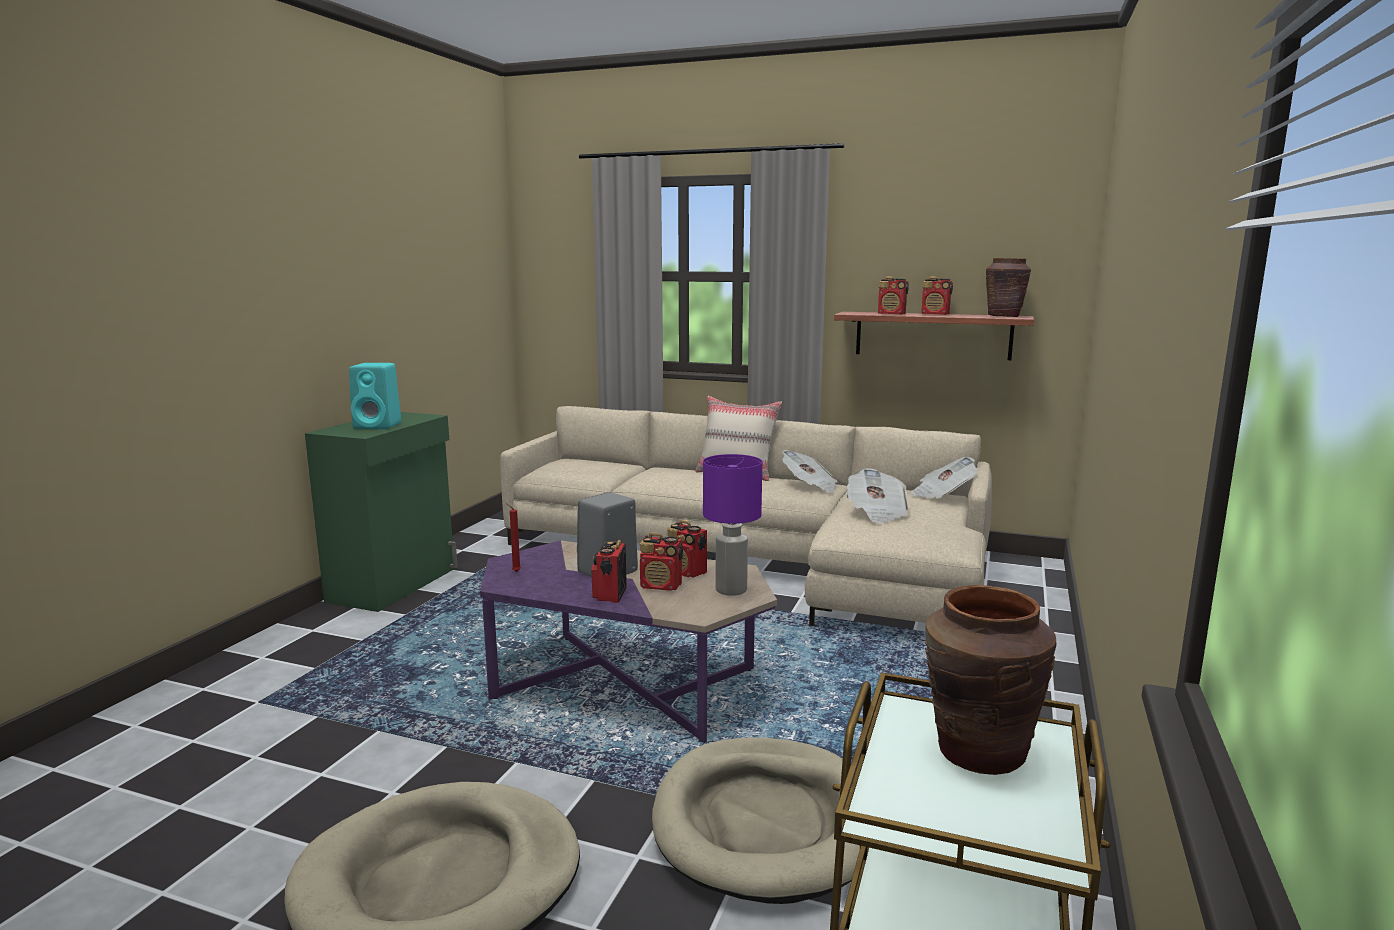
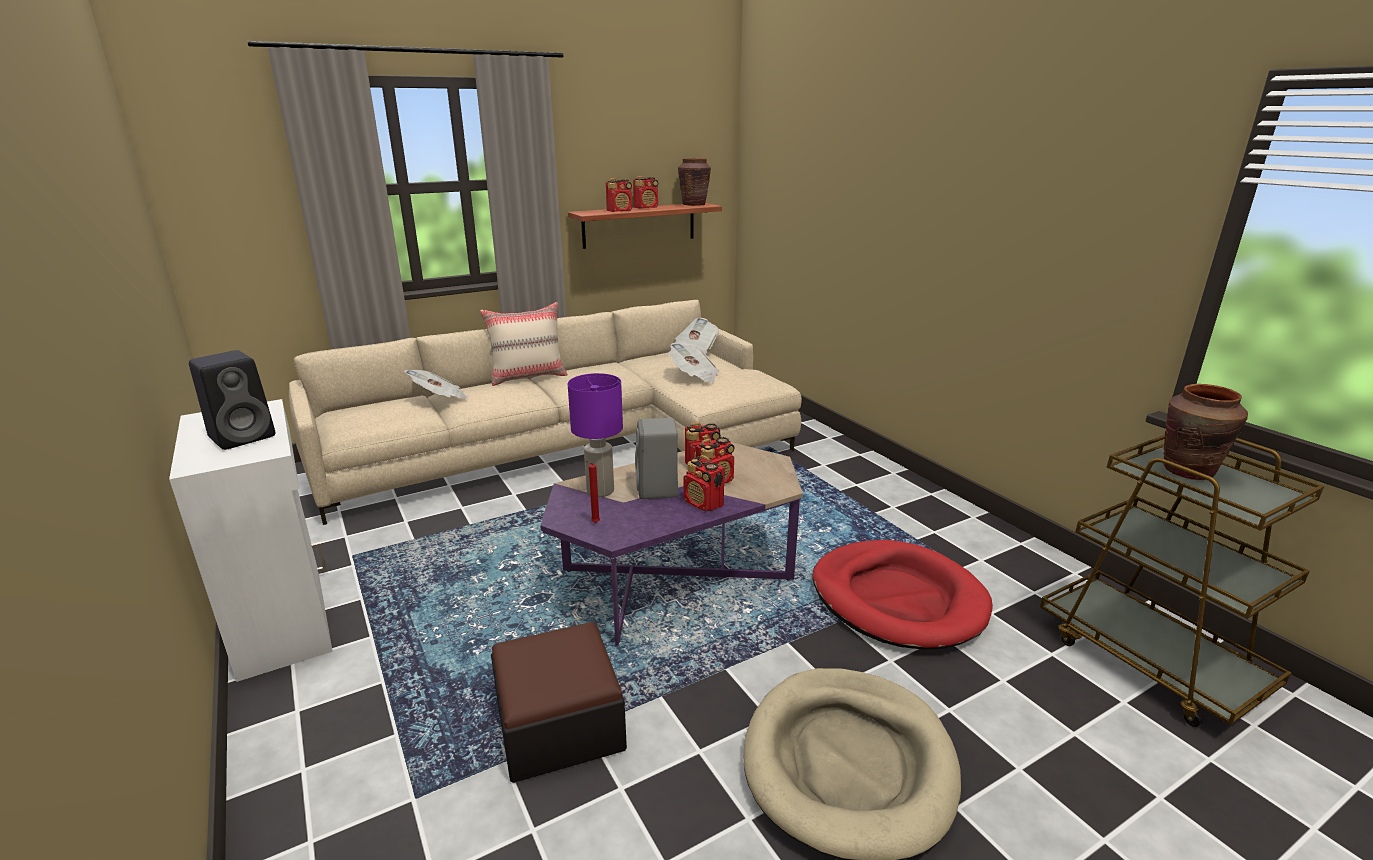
camera: 50 degrees left, 10 degrees up
(372, 719) = (559, 724): none -> ottoman
(379, 426) = (244, 436): turquoise speaker -> black speaker
(395, 584) = (284, 619): green cabinet -> white cabinet
(731, 590) = (757, 463): purple table lamp -> purple table lamp (601, 491)
(764, 823) = (897, 599): beige dog bed -> red dog bed
(810, 486) = (606, 370): newspaper -> newspaper (440, 398)

